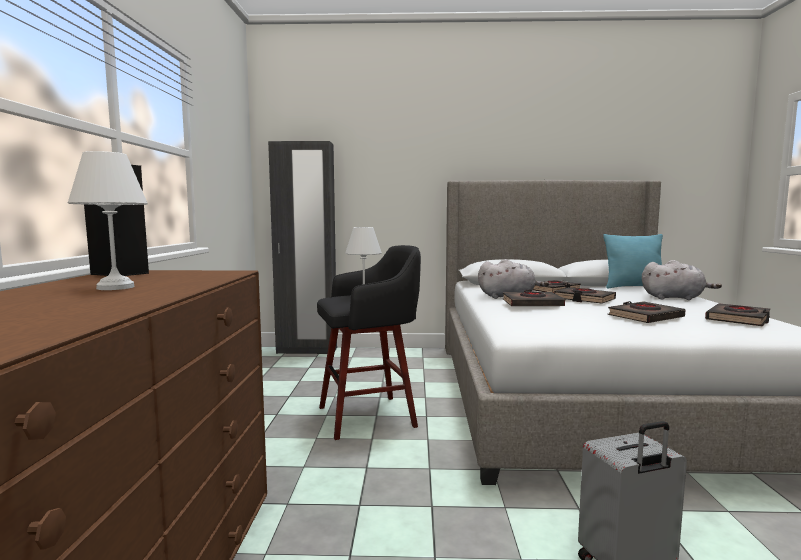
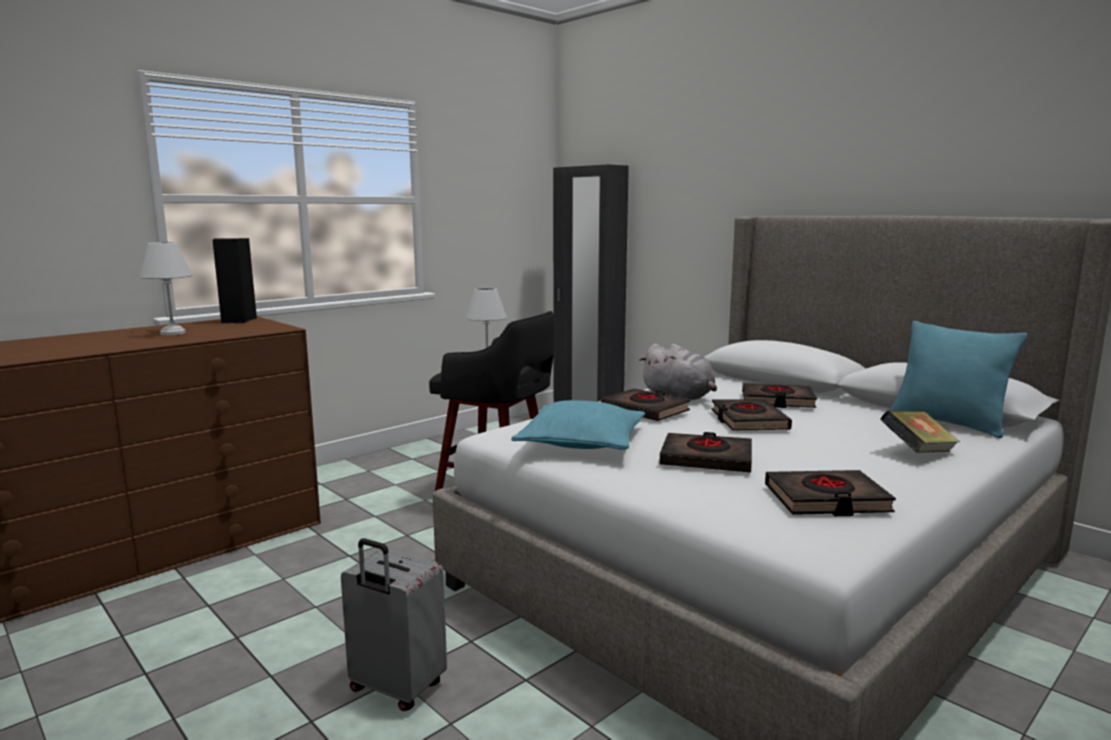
camera: 45 degrees right, 5 degrees up
(575, 324) = (581, 443): none -> turquoise pillow
(675, 298) = (917, 453): grey plush toy -> book

